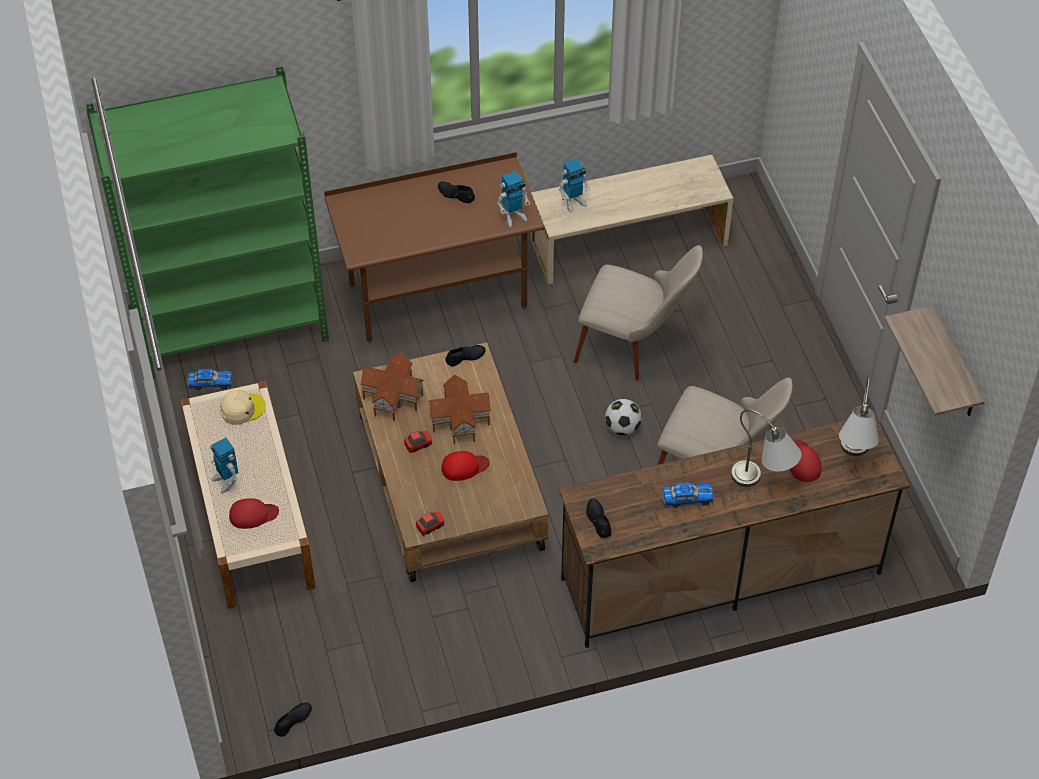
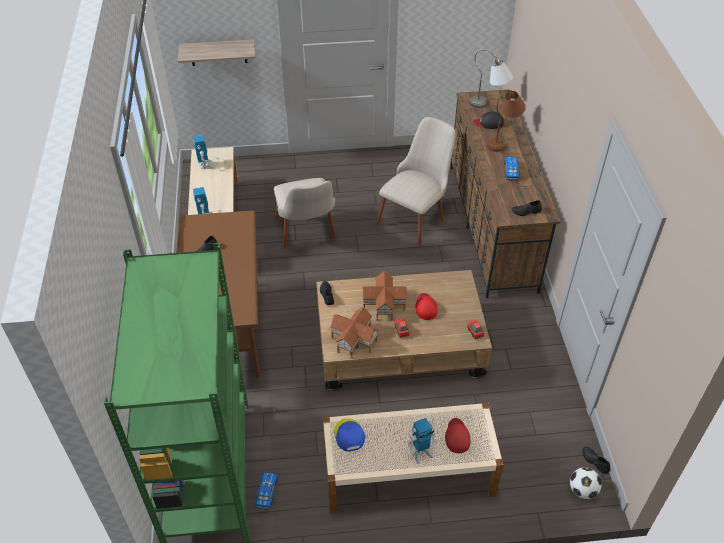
camera: 80 degrees left, 5 degrees down
(242, 409) = (349, 435): beige cap -> blue cap
(513, 216) = (240, 224): toy robot -> toy robot (205, 165)
(622, 428) = (372, 251): football -> football (582, 490)
(634, 347) = (308, 236): beige chair -> beige chair turned 135 degrees clockwise
(763, 484) = (503, 140): grey table lamp -> brown table lamp
(803, 462) = (488, 123): red cap -> black cap
(954, 366) = (458, 36): shelf -> shelf (218, 52)

